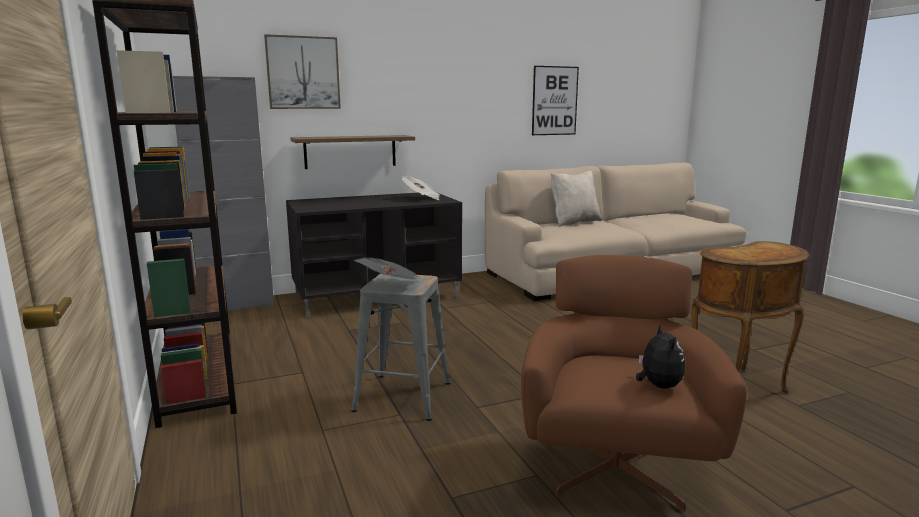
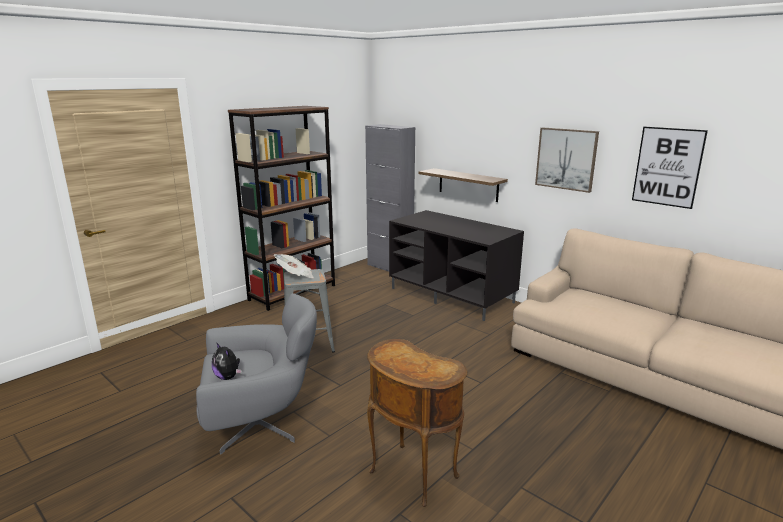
camera: 65 degrees right, 5 degrees up
(303, 73) = (444, 124): picture -> picture (566, 159)
(421, 198) = (484, 233): newspaper -> none
(574, 222) = (619, 302): beige pillow -> none
(614, 464) = (261, 424): brown armchair -> grey armchair
(658, 386) = (228, 377): plush toy -> plush toy turned 75 degrees clockwise

